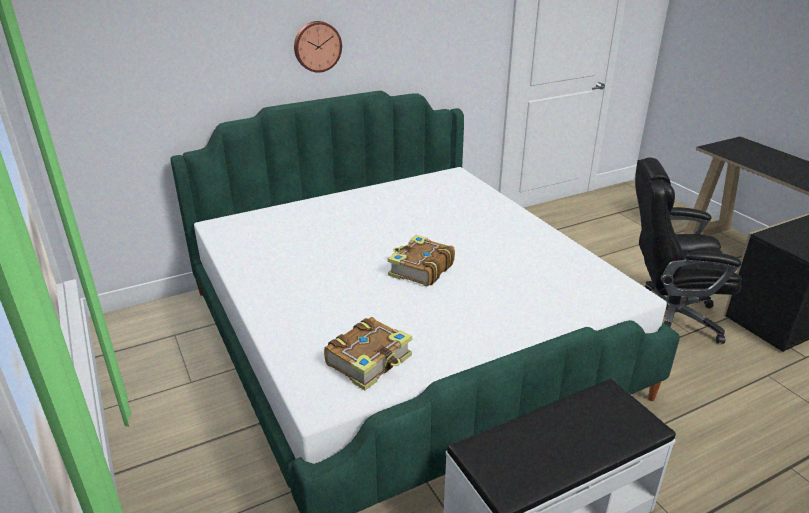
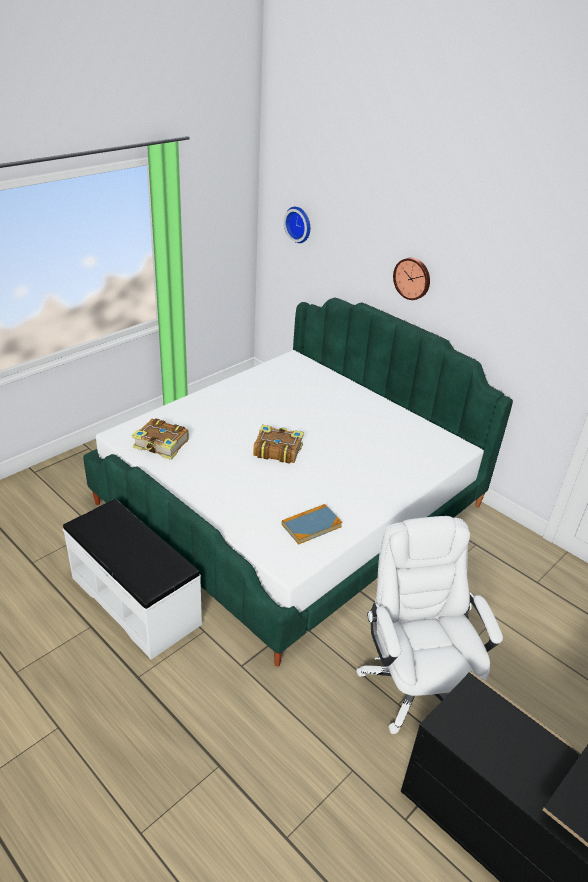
camera: 70 degrees right, 5 degrees up
(115, 54) = (299, 224): none -> wall clock
(565, 271) = (311, 525): none -> book
(665, 318) = (415, 683): black office chair -> white office chair

